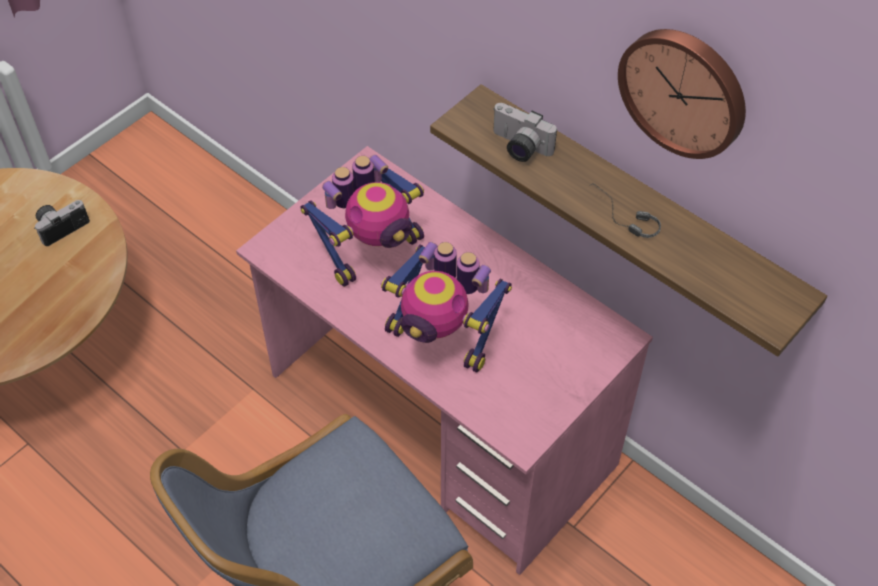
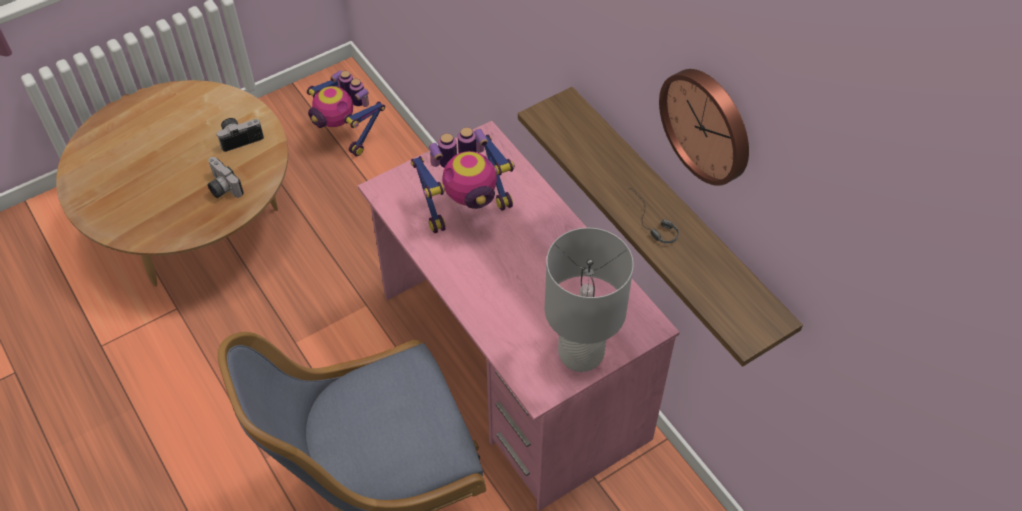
camera: 15 degrees right, 0 degrees up
(442, 337) = (501, 292): toy robot -> toy robot (345, 134)
(518, 147) = (584, 145): camera -> camera (222, 187)
(555, 389) = (581, 356): none -> grey table lamp

